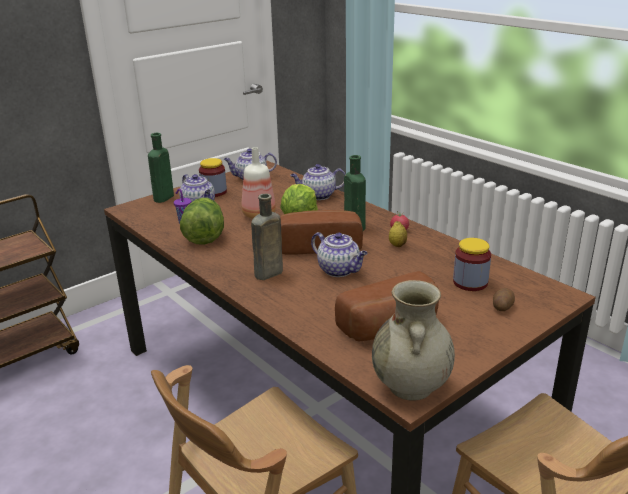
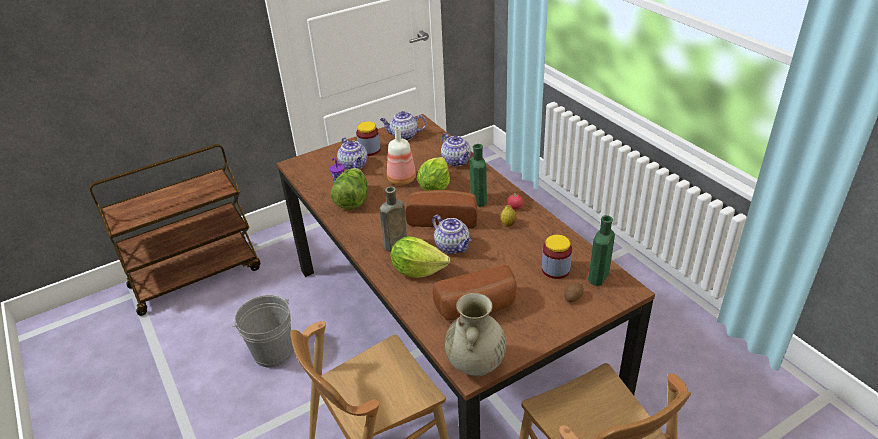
camera: 10 degrees right, 10 degrees up
(104, 442) = (273, 352): none -> grey bucket
(163, 198) = (326, 154): green bottle -> green bottle (598, 278)
(303, 295) = (418, 270): none -> lettuce
(318, 196) = (456, 161): teapot -> teapot turned 120 degrees counterclockwise

